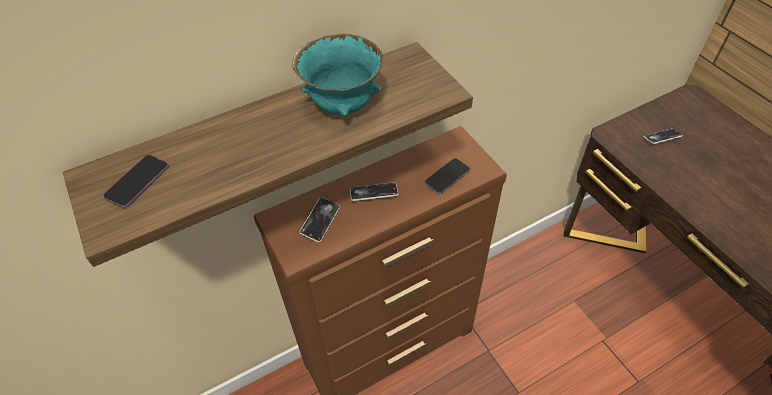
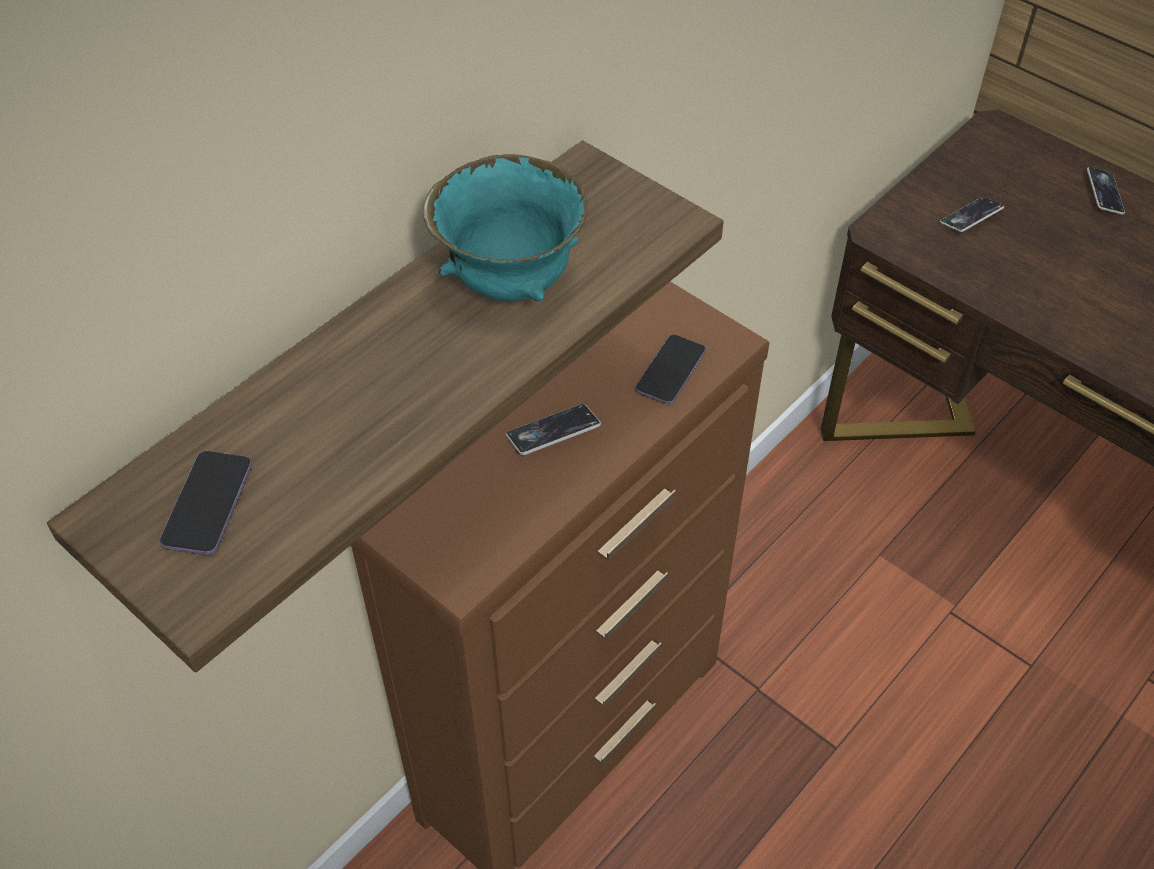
camera: 20 degrees left, 0 degrees up
(320, 221) = (477, 506): phone -> phone (1104, 194)

